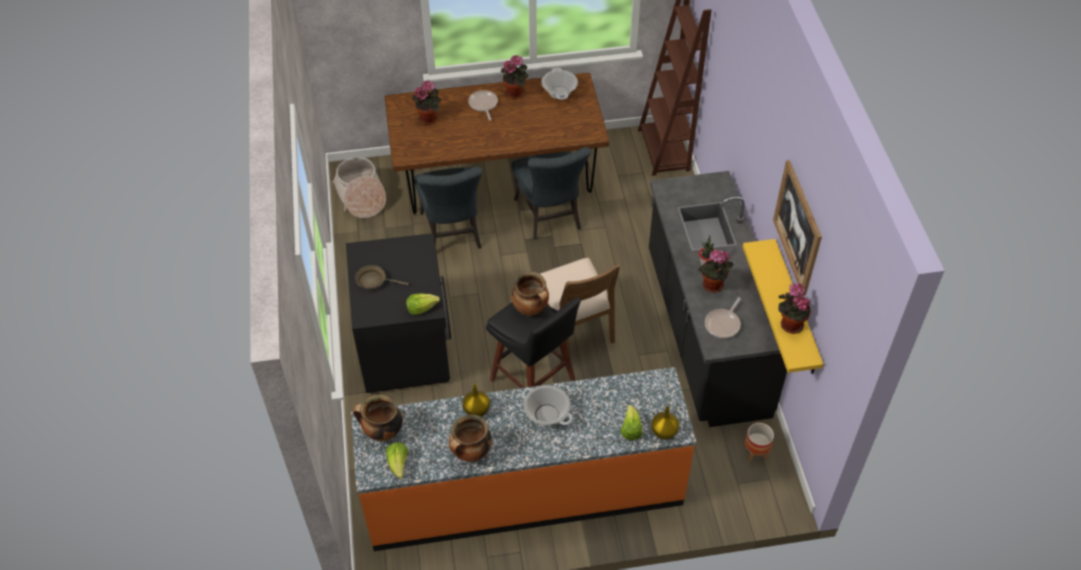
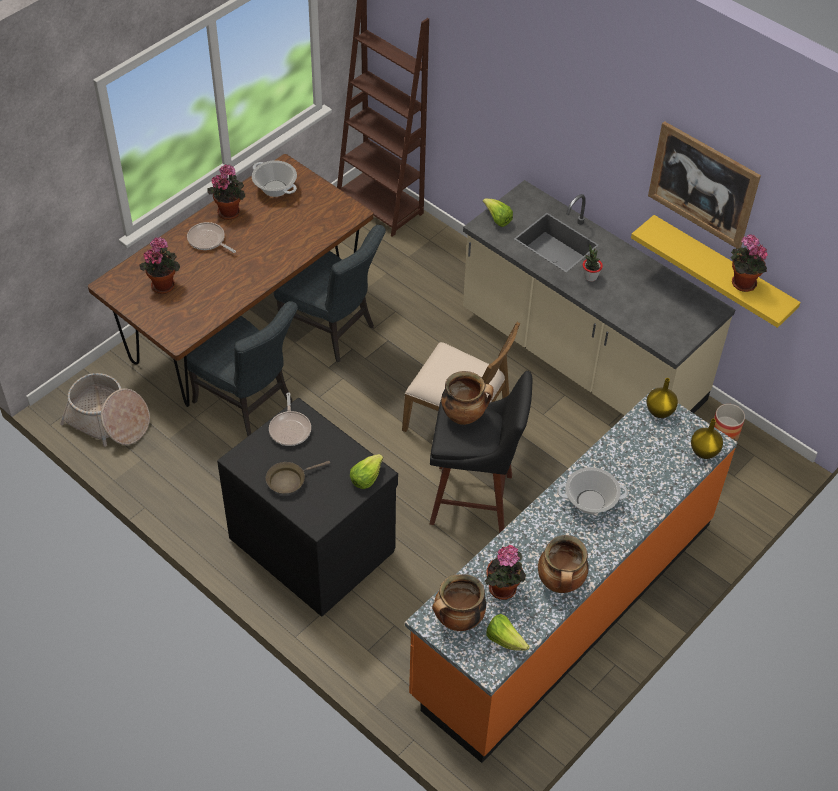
camera: 40 degrees left, 0 degrees up
(476, 411) = (524, 541): yellow vase -> yellow vase (659, 411)
(630, 429) = (675, 467): lettuce -> lettuce (497, 219)
(705, 333) = (581, 358): black counter -> beige counter
(712, 286) = (616, 295): potted plant -> potted plant (503, 591)
(723, 324) = (659, 323): frying pan -> frying pan (290, 429)

